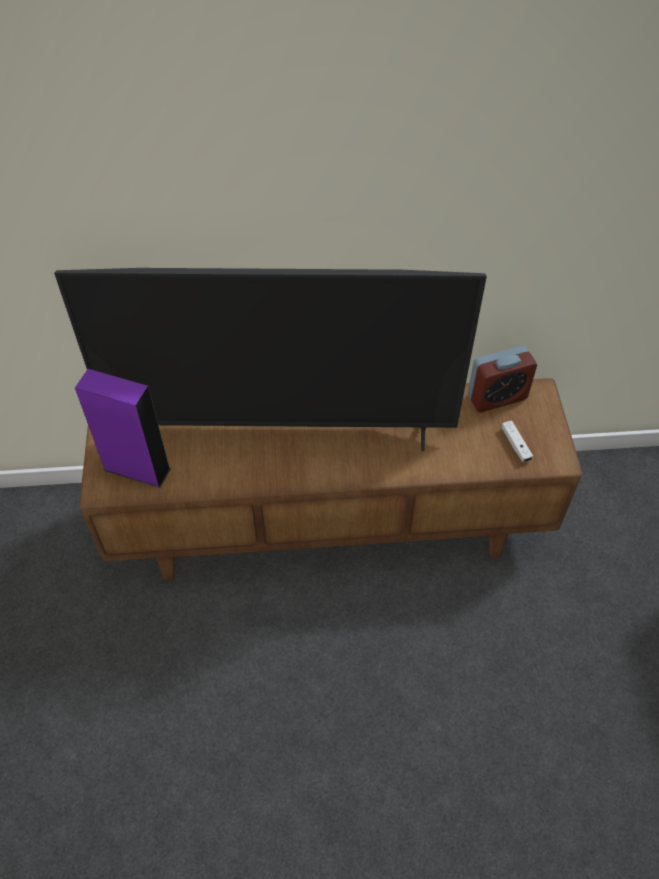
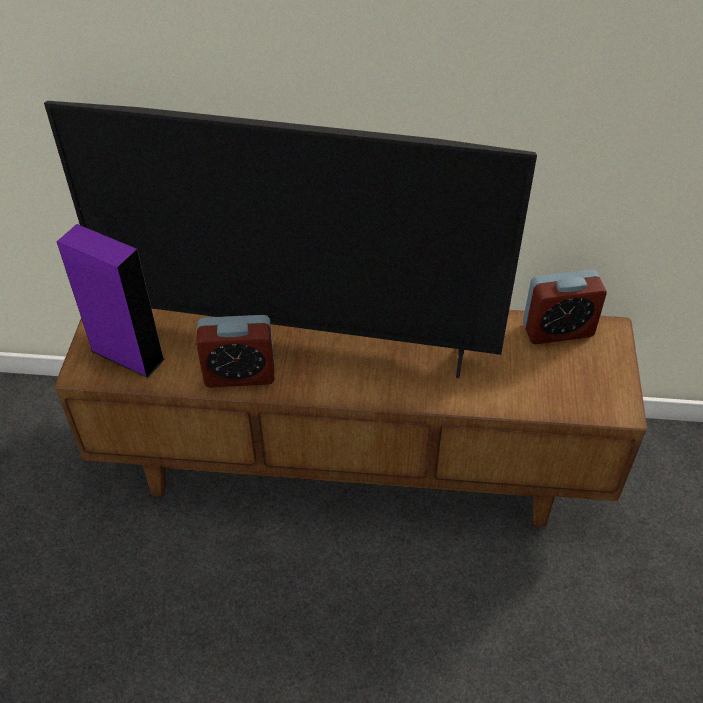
camera: 10 degrees right, 5 degrees down
(239, 473) = (239, 374): none -> alarm clock
(515, 445) = (570, 385): white game controller -> none

